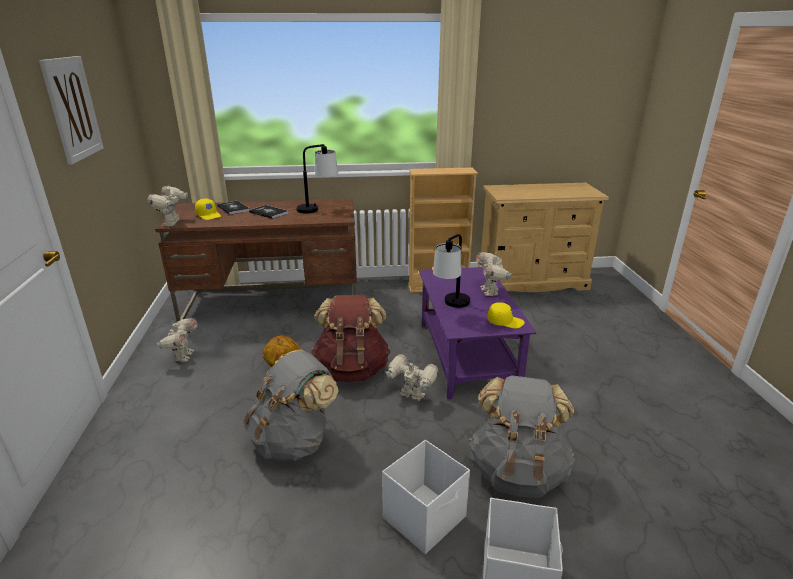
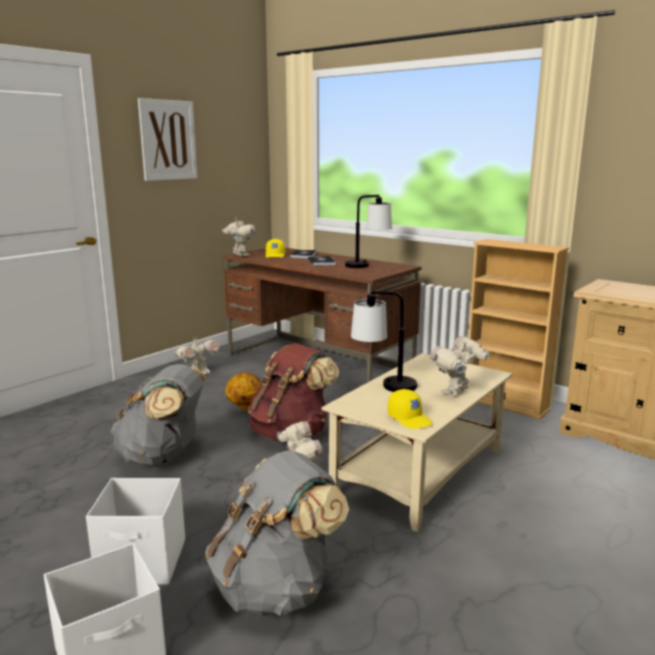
camera: 45 degrees right, 10 degrees down
(172, 224) = (240, 255): toy robot -> toy robot turned 105 degrees clockwise
(466, 355) = (419, 471): purple coffee table -> beige coffee table

